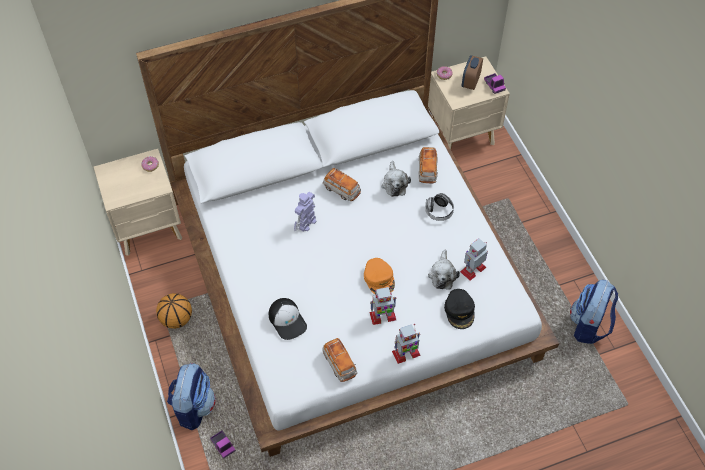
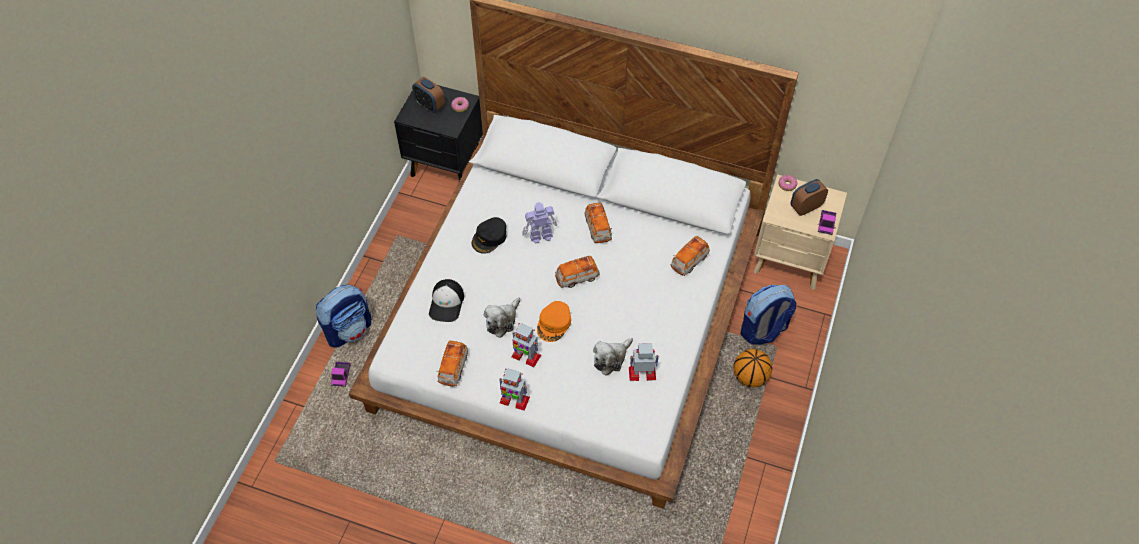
camera: 40 degrees right, 0 degrees up
(124, 180) = (430, 106): none -> alarm clock
(149, 228) = (447, 166): beige nightstand -> black nightstand
(177, 319) = (400, 252): basketball -> basketball (750, 377)
(363, 235) = (577, 277): none -> toy car
(394, 183) = (648, 253): plush toy -> plush toy (502, 321)
(439, 211) = (663, 303): headphones -> none
(460, 311) = (594, 399): black cap -> black cap (489, 238)
(589, 325) = (738, 513): backpack -> backpack (763, 330)

